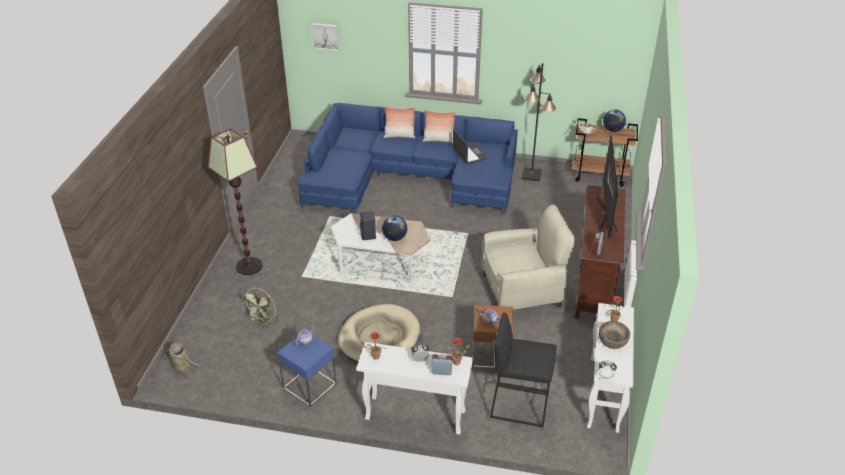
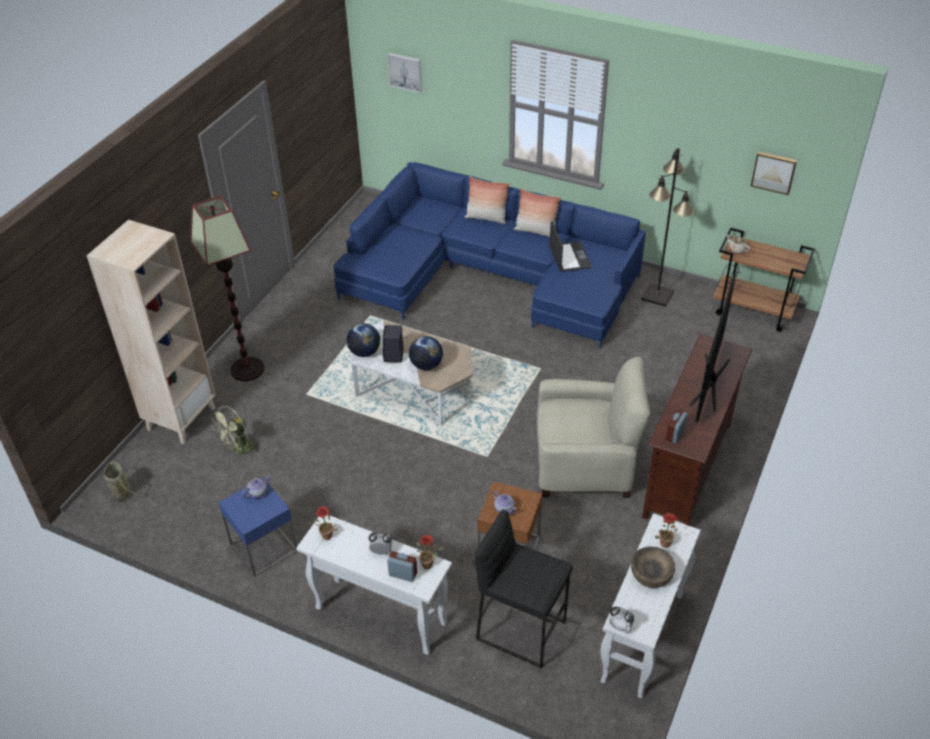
camera: 15 degrees right, 5 degrees up
(210, 308) = (181, 418): none -> beige bookcase
(379, 337) = (373, 497): beige dog bed -> none
(605, 73) = (773, 172): none -> picture
(612, 130) = (776, 252): globe -> globe (364, 352)

